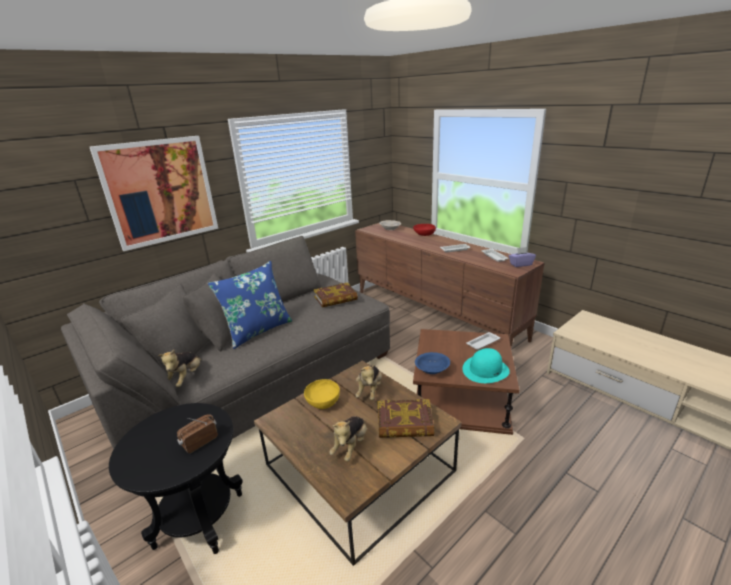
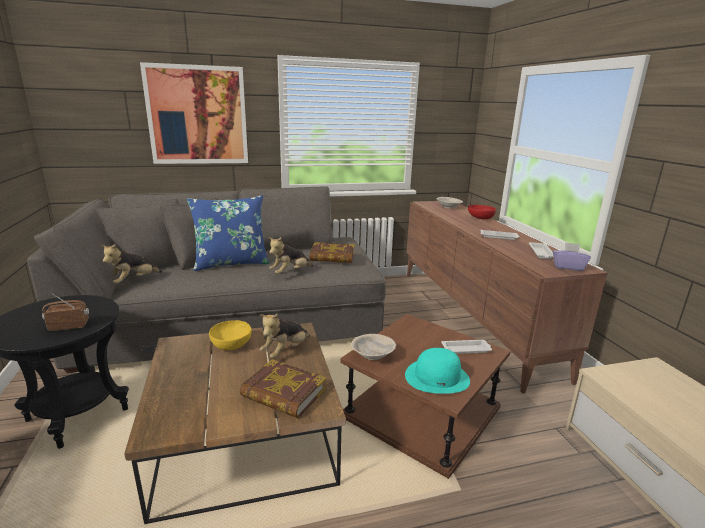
camera: 25 degrees right, 5 degrees down
(350, 446) = (208, 392): plush toy -> plush toy (290, 273)
(432, 370) = (373, 355): blue bowl -> beige bowl

